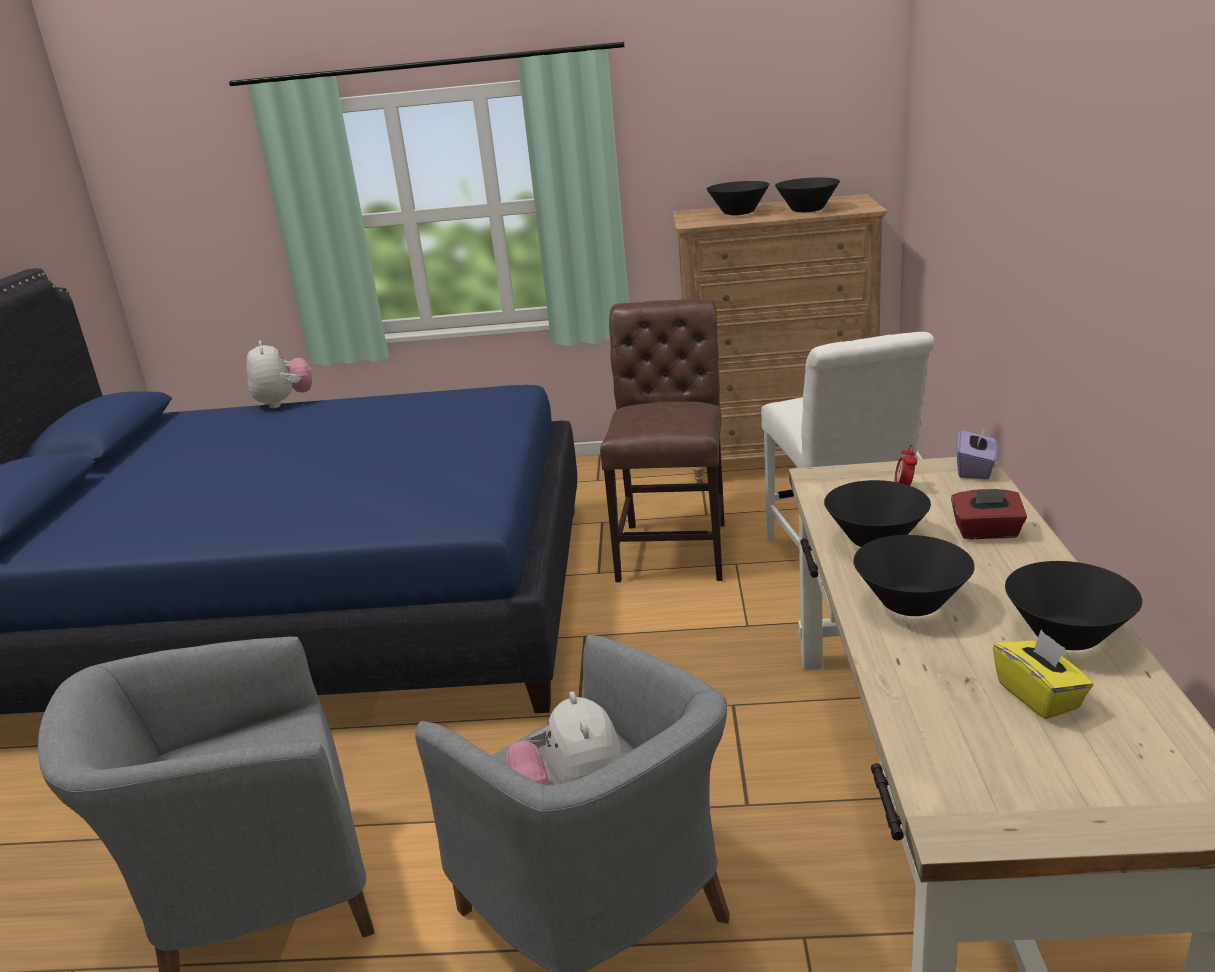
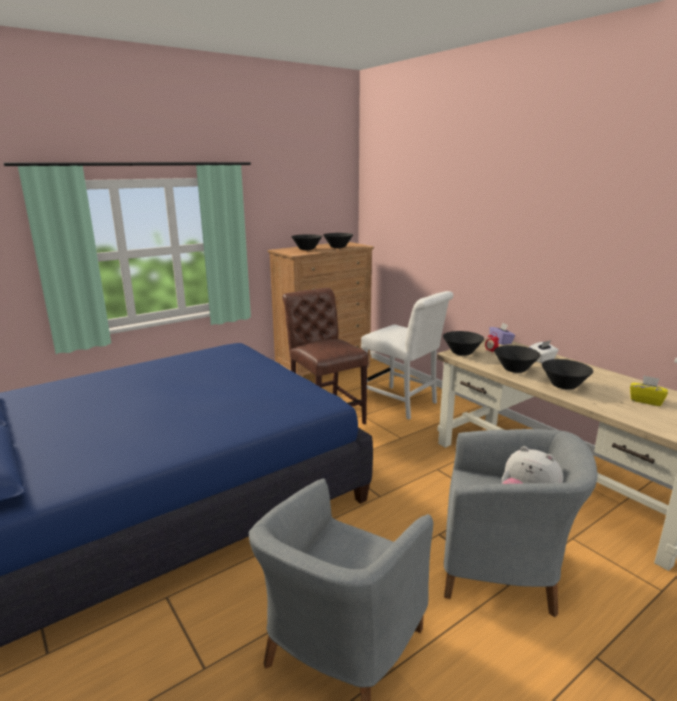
camera: 40 degrees left, 5 degrees down
(284, 403) = (84, 374): plush toy -> none
(986, 532) = (542, 359): red tissue box -> white tissue box
(1067, 636) = (620, 383): black bowl -> black bowl (462, 353)

